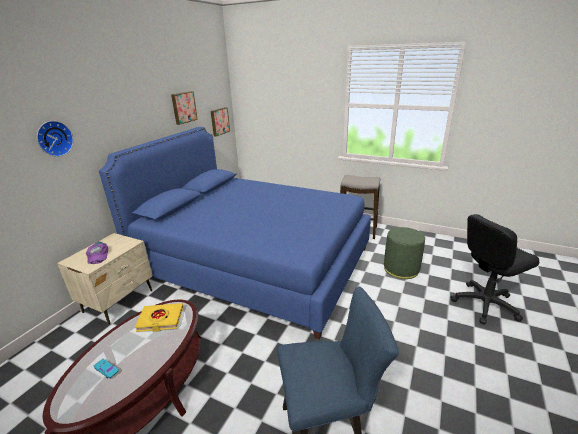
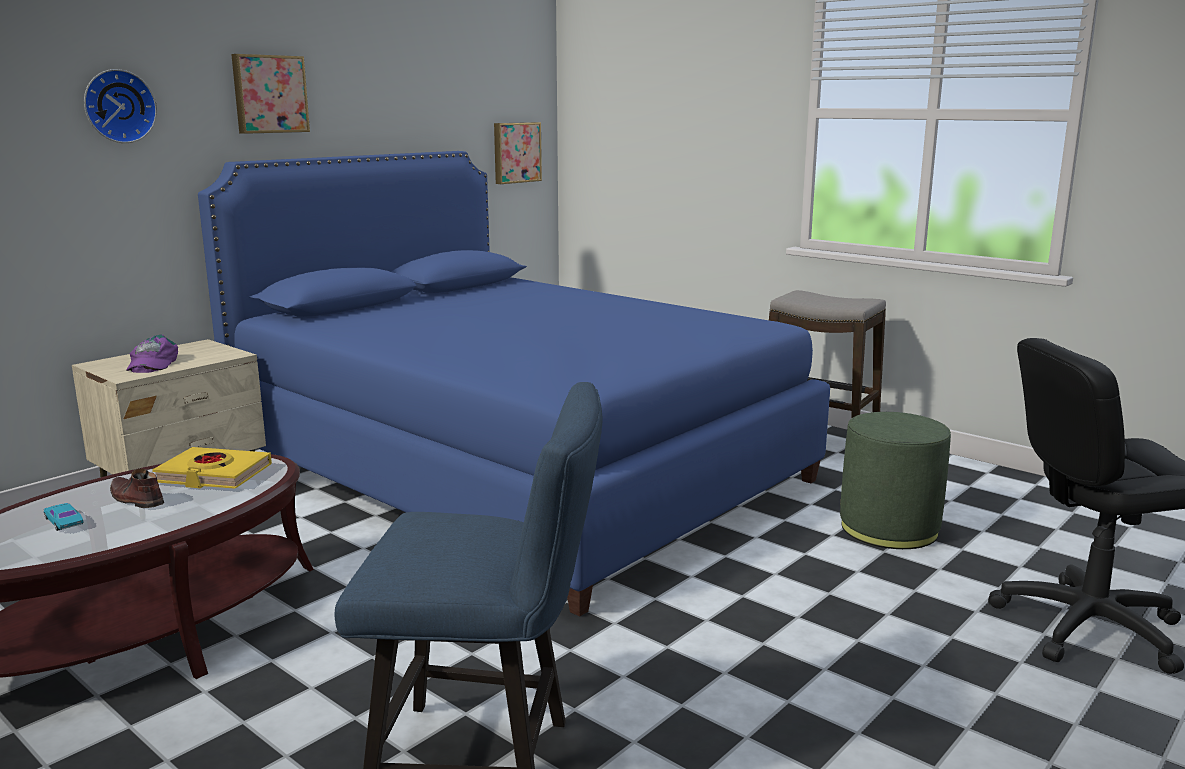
camera: 15 degrees right, 10 degrees down
(133, 345) = (136, 499): none -> brown shoe
(183, 107) = (423, 101): picture -> picture (269, 94)

